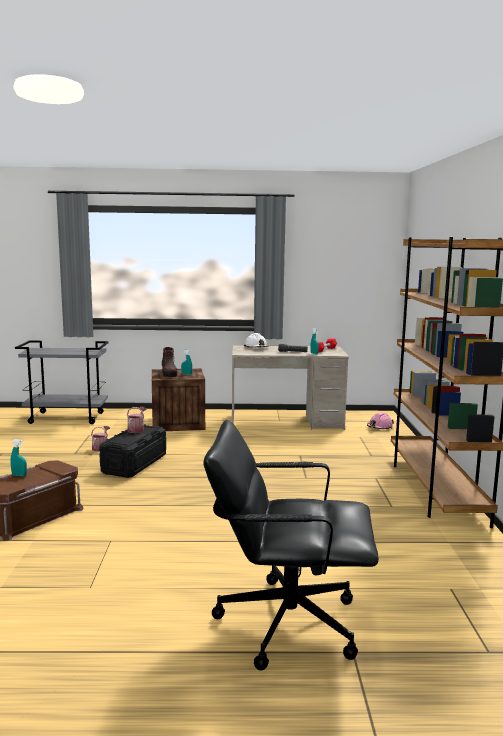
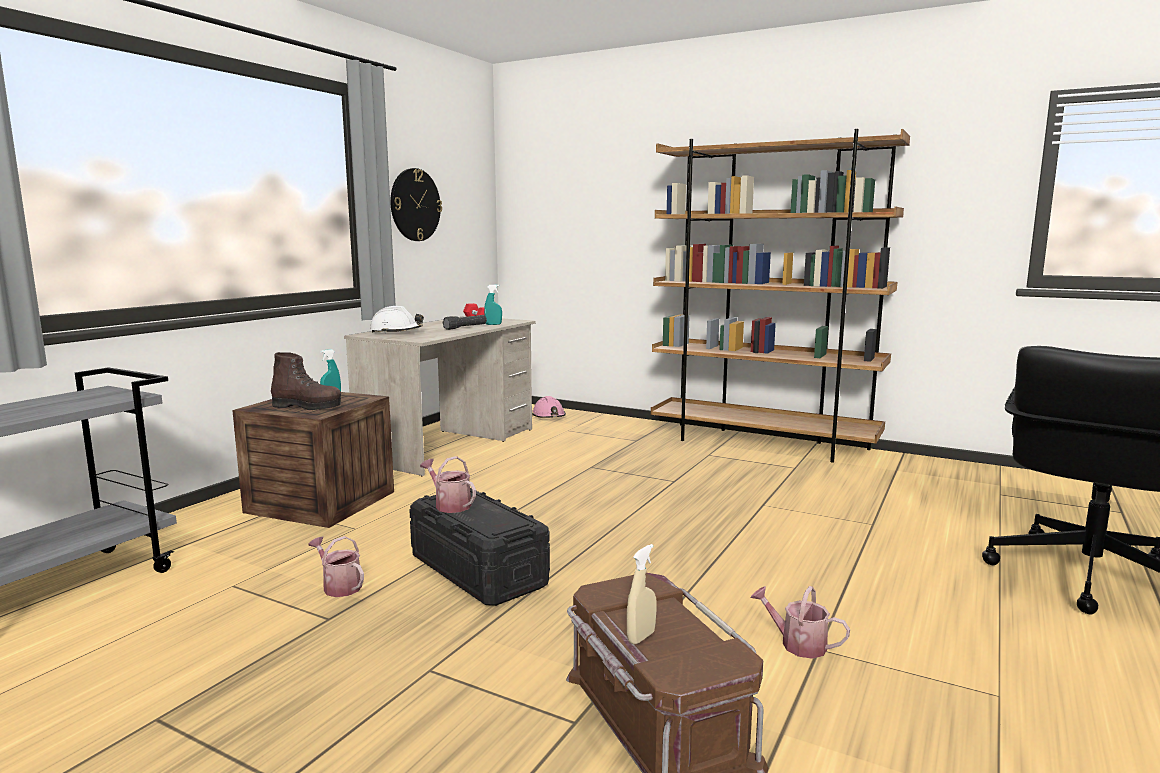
camera: 60 degrees left, 0 degrees up
(19, 475) = (641, 637): turquoise spray bottle -> beige spray bottle
(112, 535) = (797, 644): none -> watering can
(315, 273) = (415, 205): none -> wall clock

